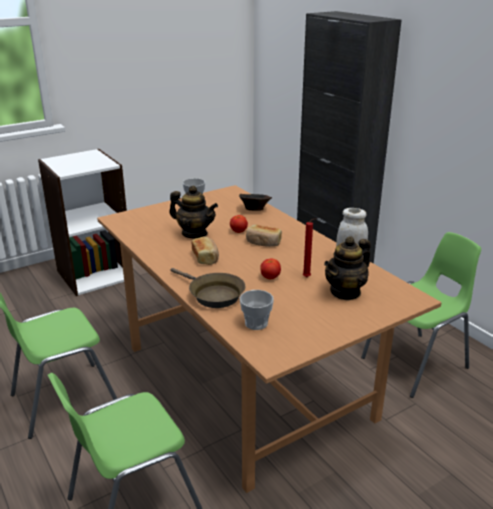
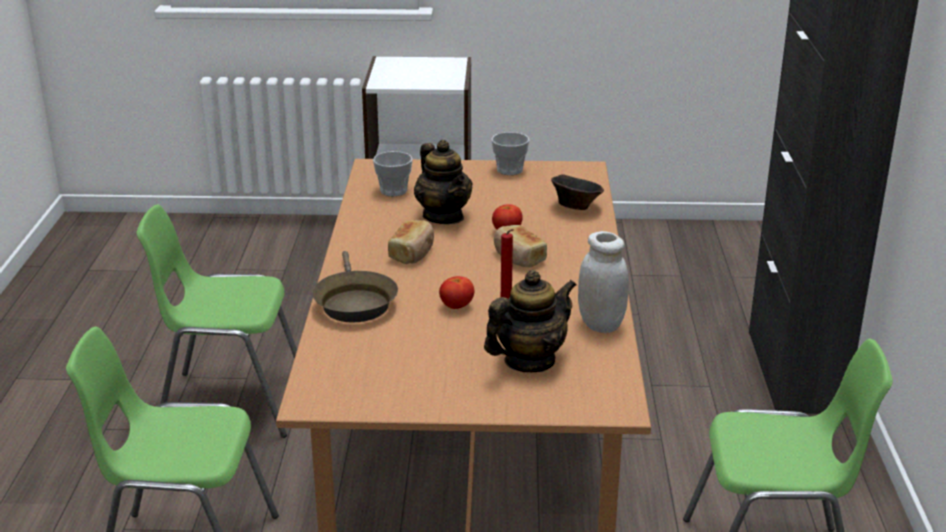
camera: 35 degrees right, 0 degrees up
(256, 323) = (354, 355): cup -> cup (393, 191)
(345, 292) = (529, 361): teapot -> teapot turned 150 degrees clockwise

